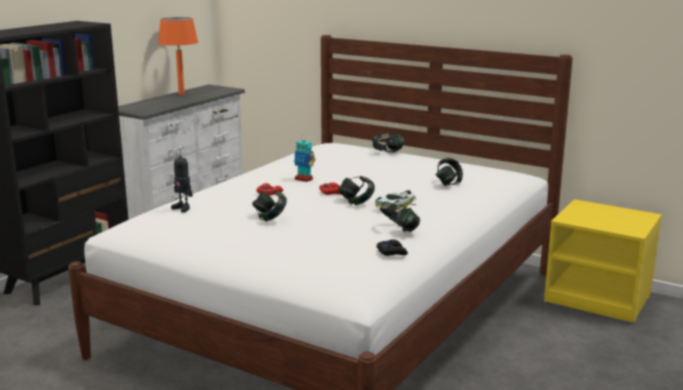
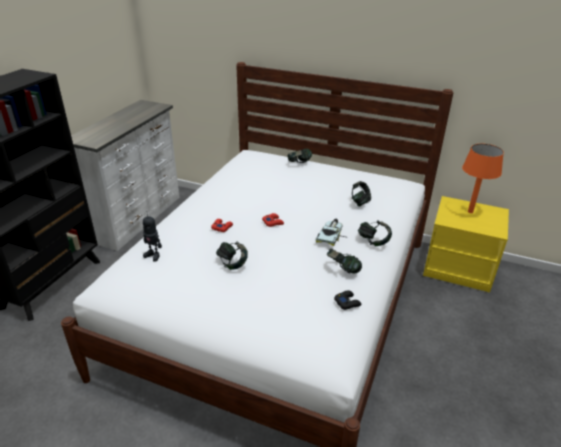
camera: 10 degrees left, 15 degrees up
(181, 94) = (121, 115): orange table lamp -> orange table lamp (470, 212)
(304, 179) = (245, 206): toy robot -> none
(356, 202) = (296, 235): headphones -> headphones (373, 241)

